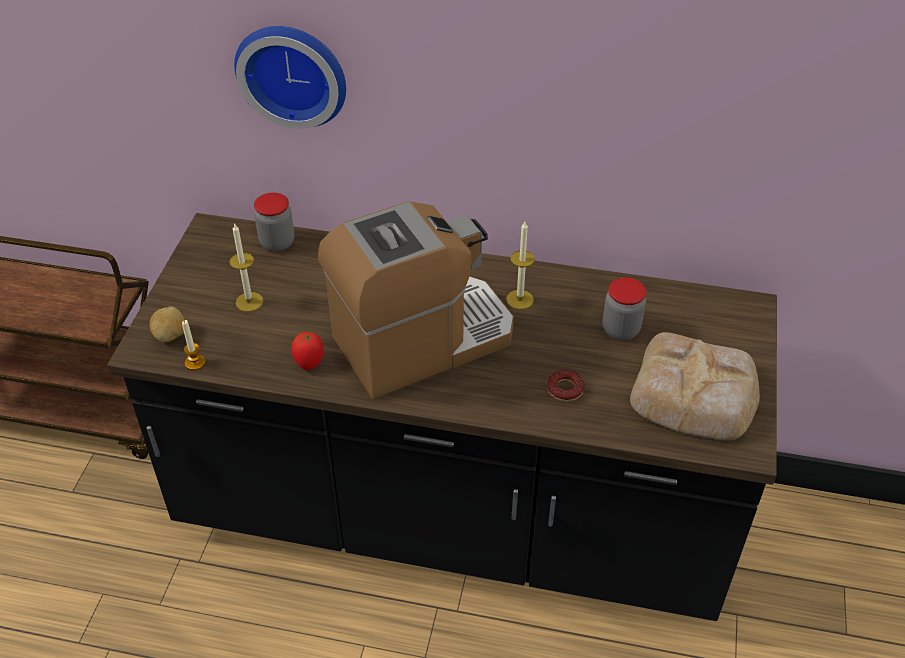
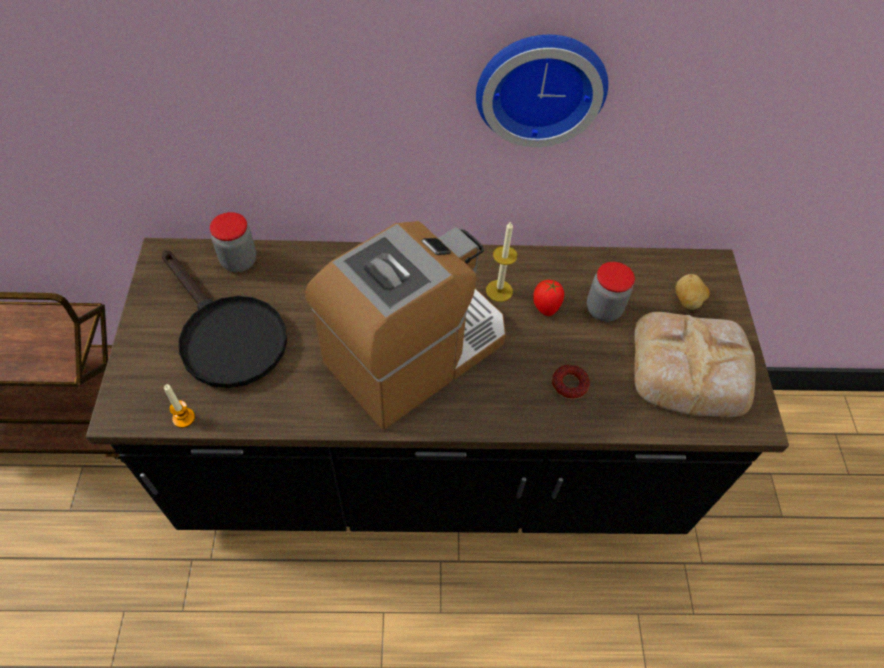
camera: 15 degrees left, 10 degrees up
(171, 336) = (150, 389): potato -> potato (687, 301)
(249, 302) = (225, 335): candle -> black frying pan
(293, 72) = (234, 84): wall clock -> wall clock (540, 85)
(309, 362) = (306, 397): tomato -> tomato (545, 307)

